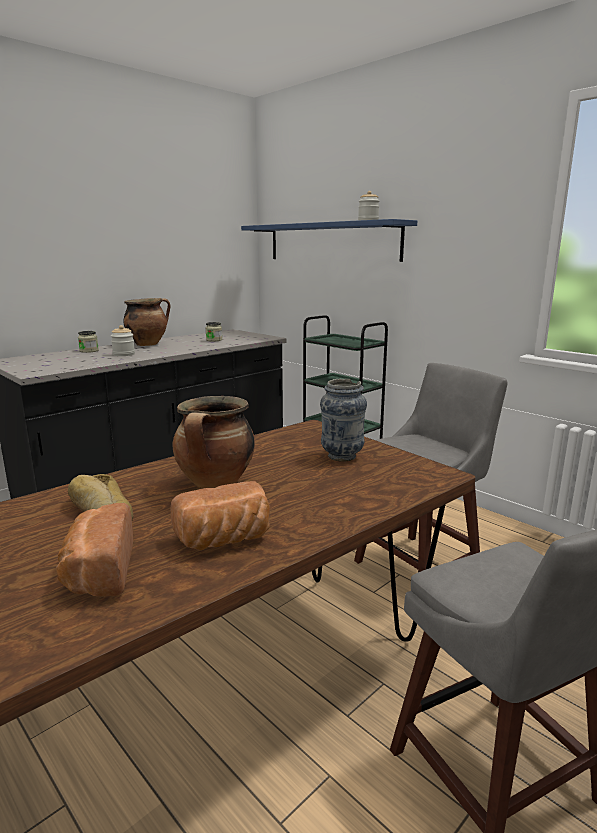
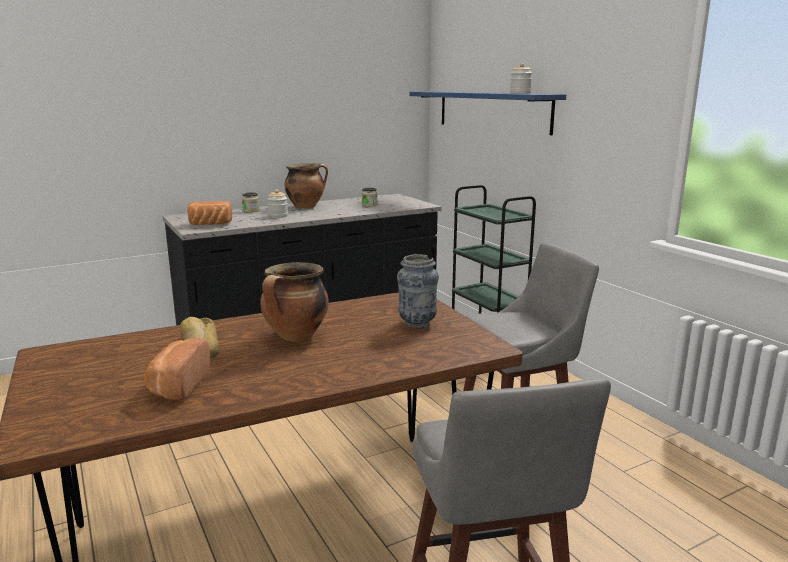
camera: 15 degrees right, 0 degrees up
(225, 540) = (275, 376): bread -> bread (209, 225)

